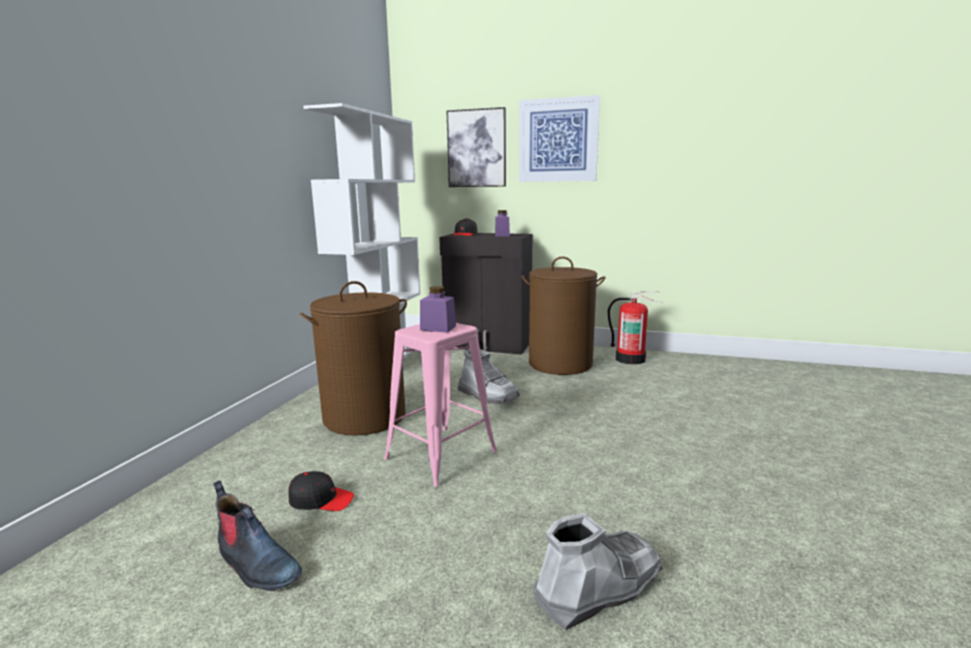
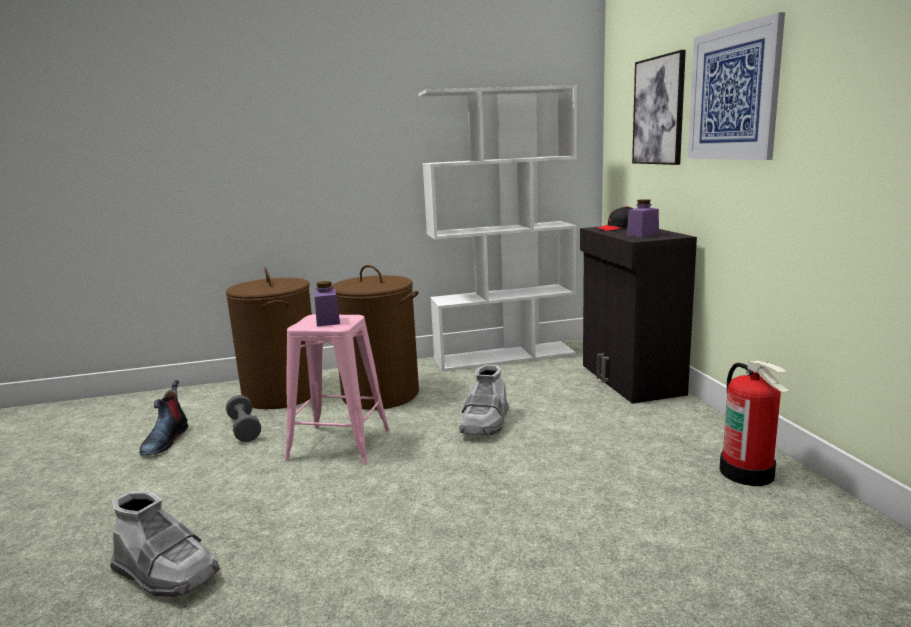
camera: 60 degrees right, 0 degrees up
(321, 500) = (244, 429): black cap -> grey dumbbell
(560, 364) = (639, 432): brown laundry basket -> brown laundry basket (282, 394)

